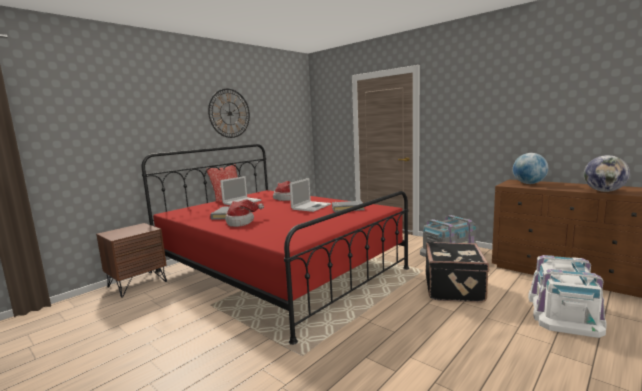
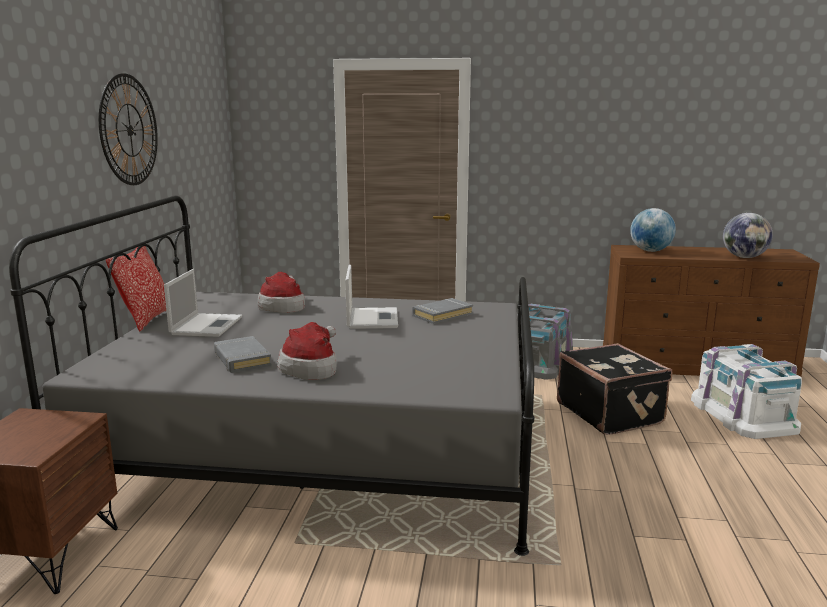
camera: 35 degrees left, 5 degrees up
(278, 270) = (323, 447): red bed -> grey bed

